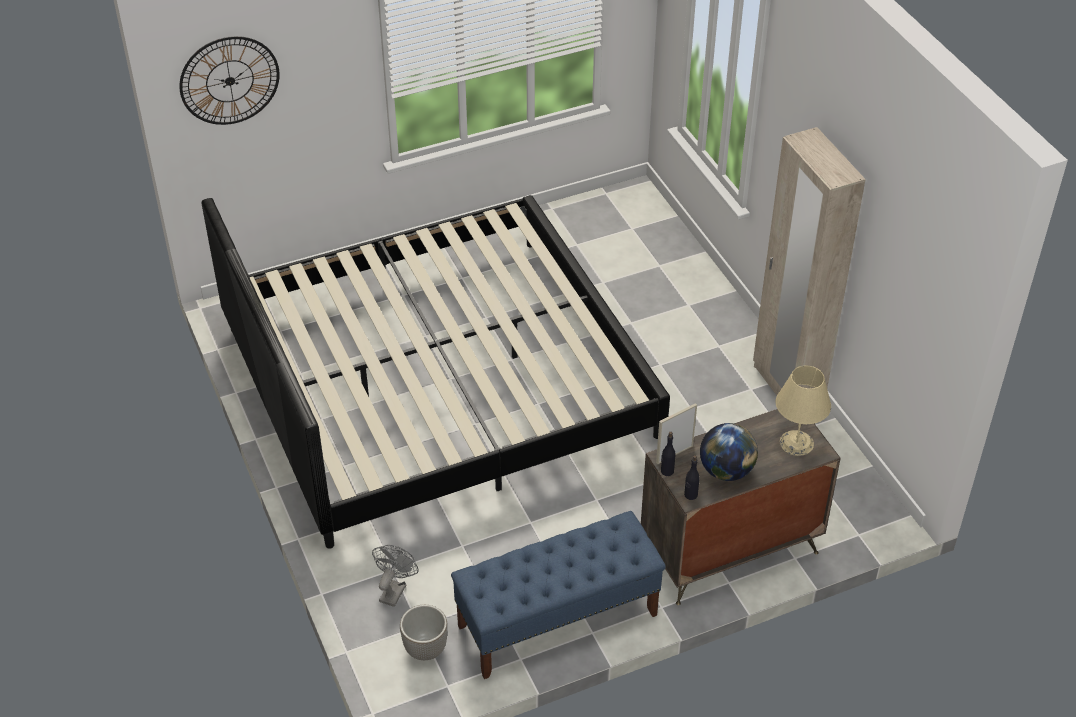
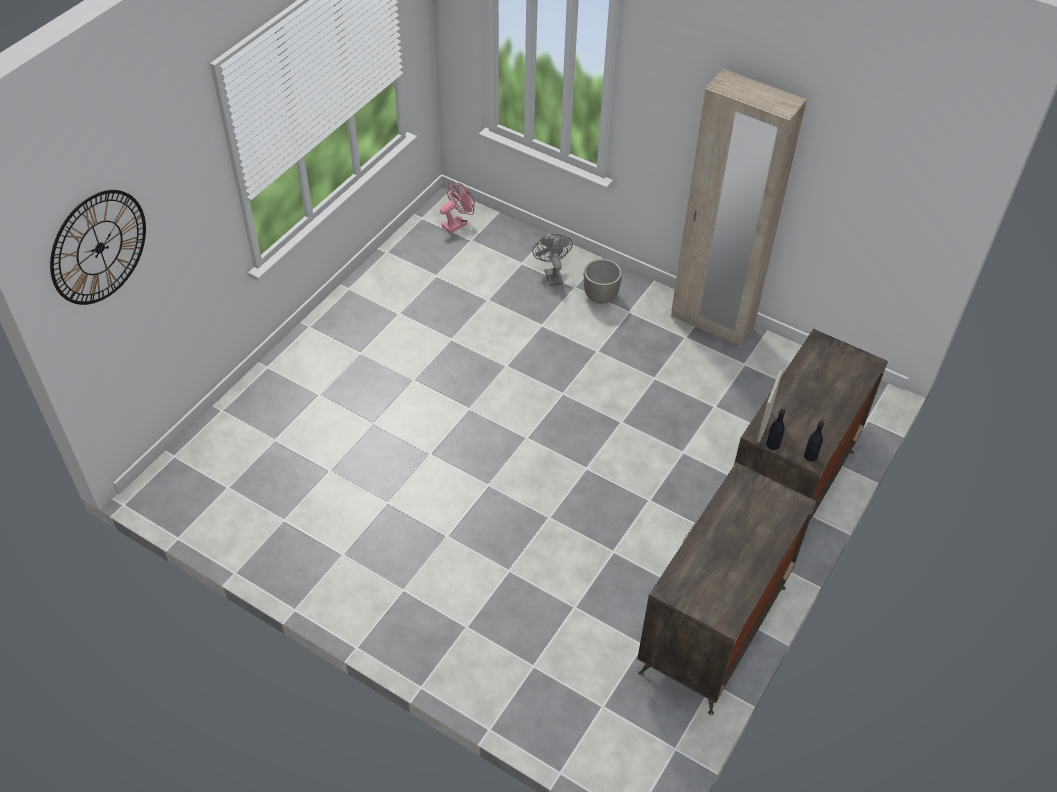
camera: 35 degrees left, 5 degrees up
(394, 590) = (552, 685): grey fan -> grey fan (552, 275)
(425, 648) = (626, 725): planter -> planter (600, 297)
(437, 381) = (420, 462): bed -> none
(557, 621) = (712, 630): blue bench -> dresser
(632, 210) = (457, 223): none -> pink fan
(726, 471) = (817, 419): globe -> none
(796, 442) = (845, 365): beige table lamp -> none

